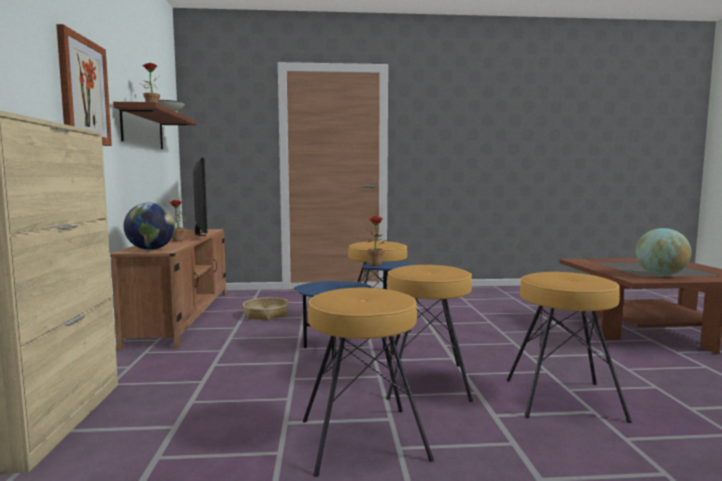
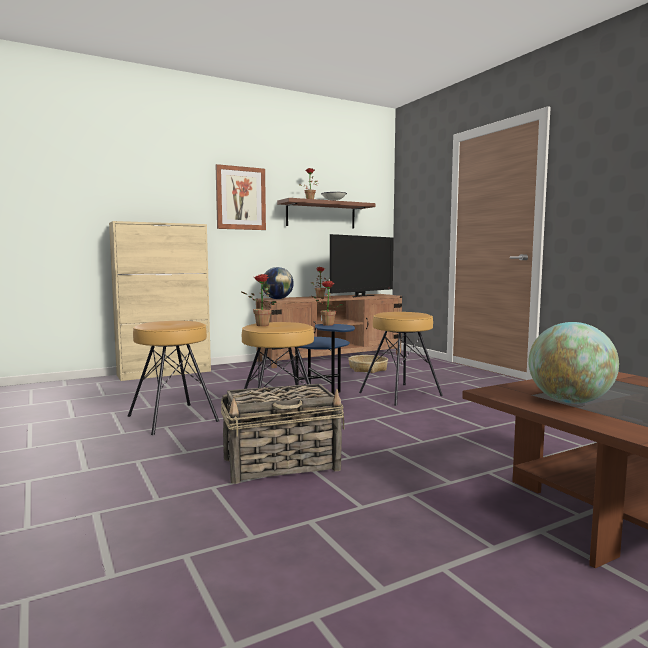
camera: 65 degrees right, 0 degrees up
(434, 273) = (260, 325): none -> potted plant
(562, 398) = (282, 464): brown stool -> basket

